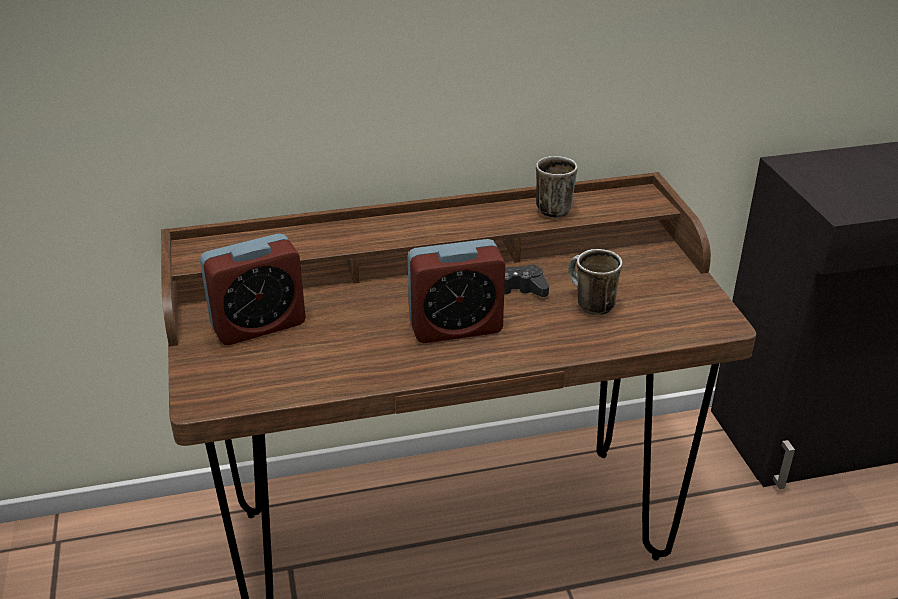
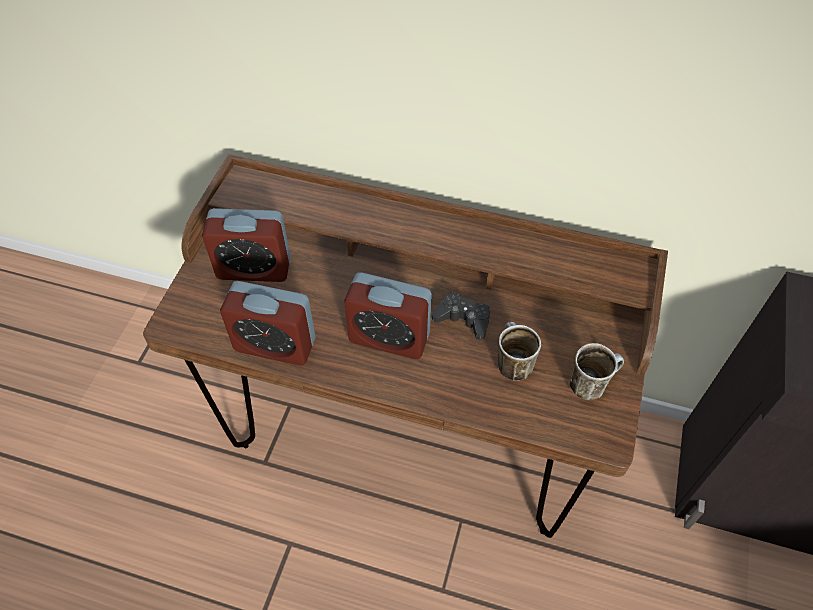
camera: 30 degrees right, 20 degrees up
(340, 374) = (275, 345): none -> alarm clock
(555, 207) = (543, 254): mug -> mug (591, 383)

